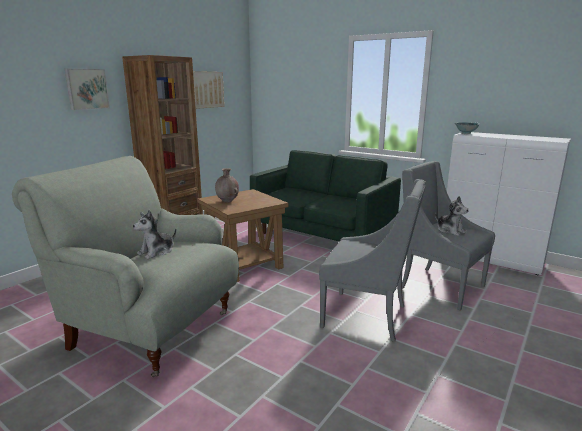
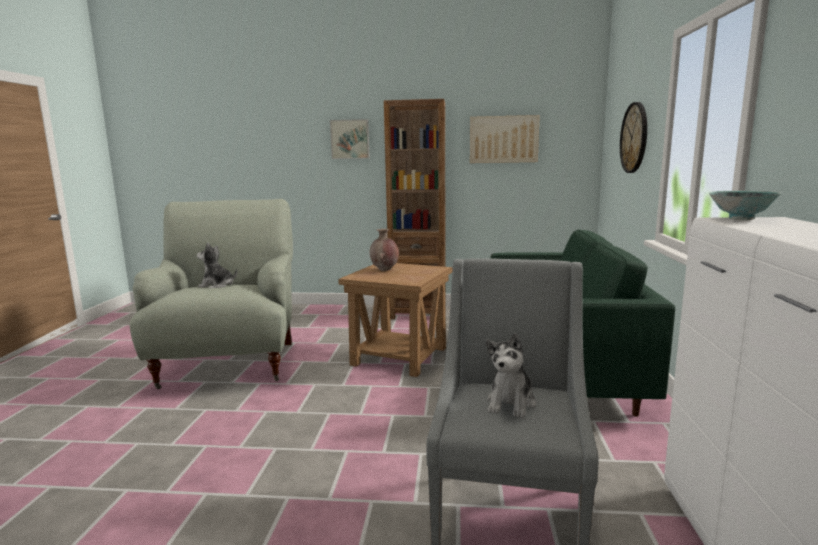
camera: 60 degrees right, 5 degrees down
(304, 92) = (634, 138): none -> wall clock
(367, 316) = (337, 464): grey armchair -> none

